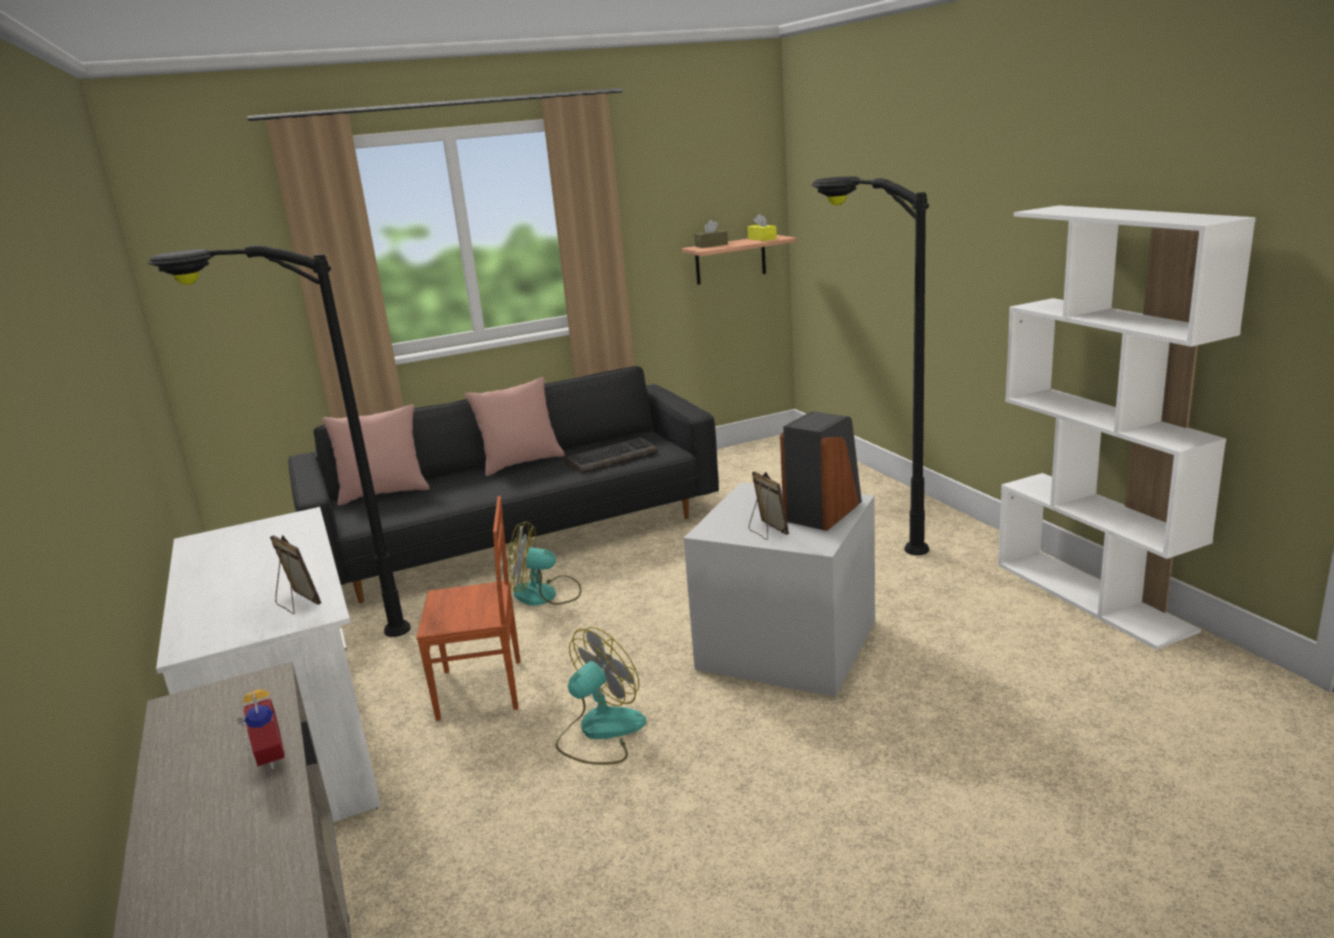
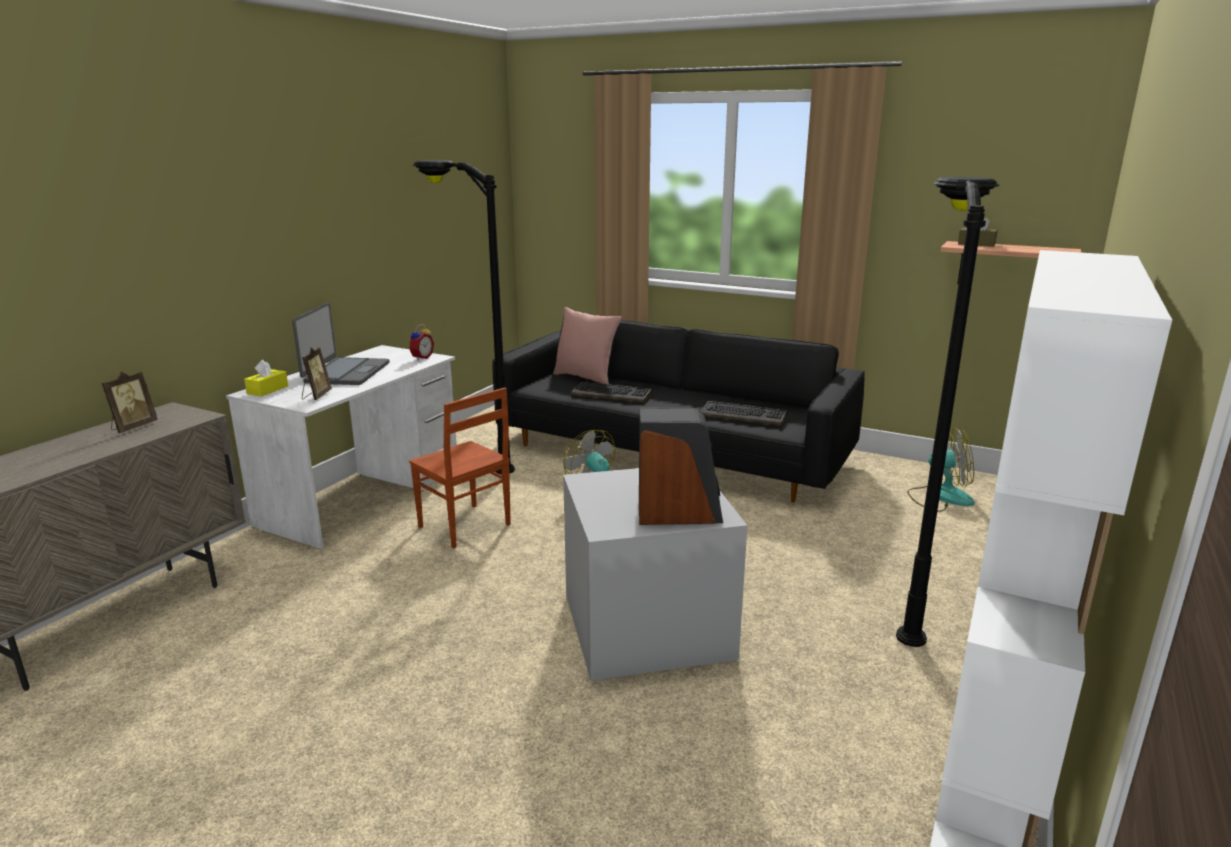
camera: 50 degrees right, 0 degrees up
(243, 574) = (346, 373): none -> laptop
(266, 759) = (114, 444): alarm clock -> alarm clock (421, 358)
(459, 493) = (613, 395): none -> keyboard
(521, 463) = (690, 394): pink pillow -> none
(600, 732) = (451, 590): fan -> fan (940, 497)
(762, 239) = (1044, 249): yellow tissue box -> yellow tissue box (267, 390)
(767, 532) = (608, 501): picture frame -> picture frame (133, 427)

